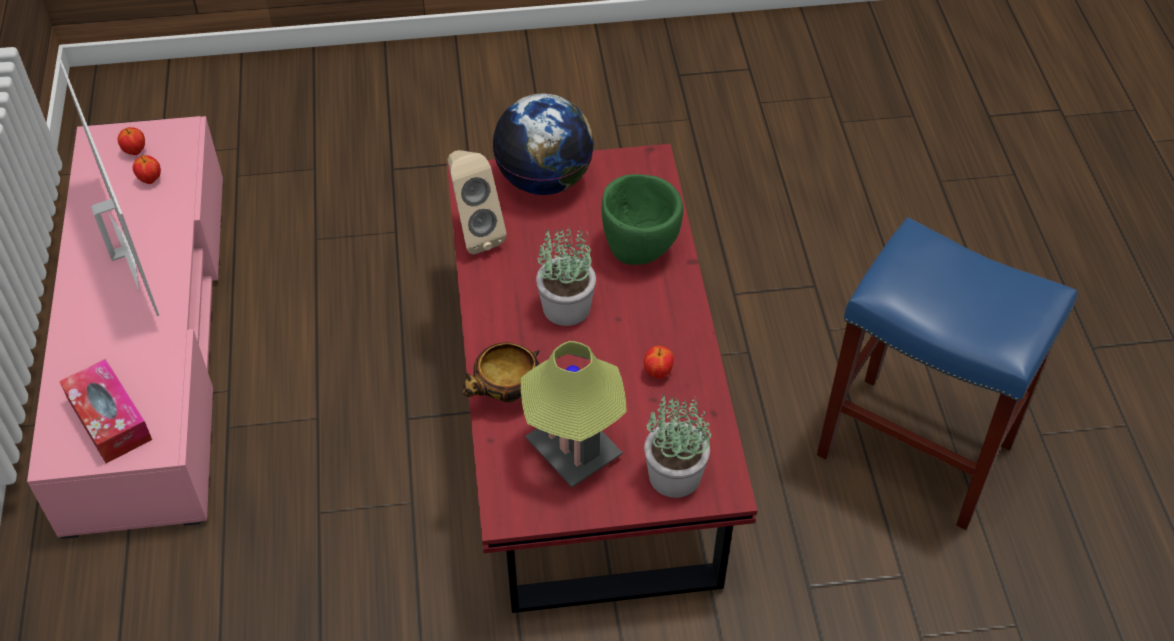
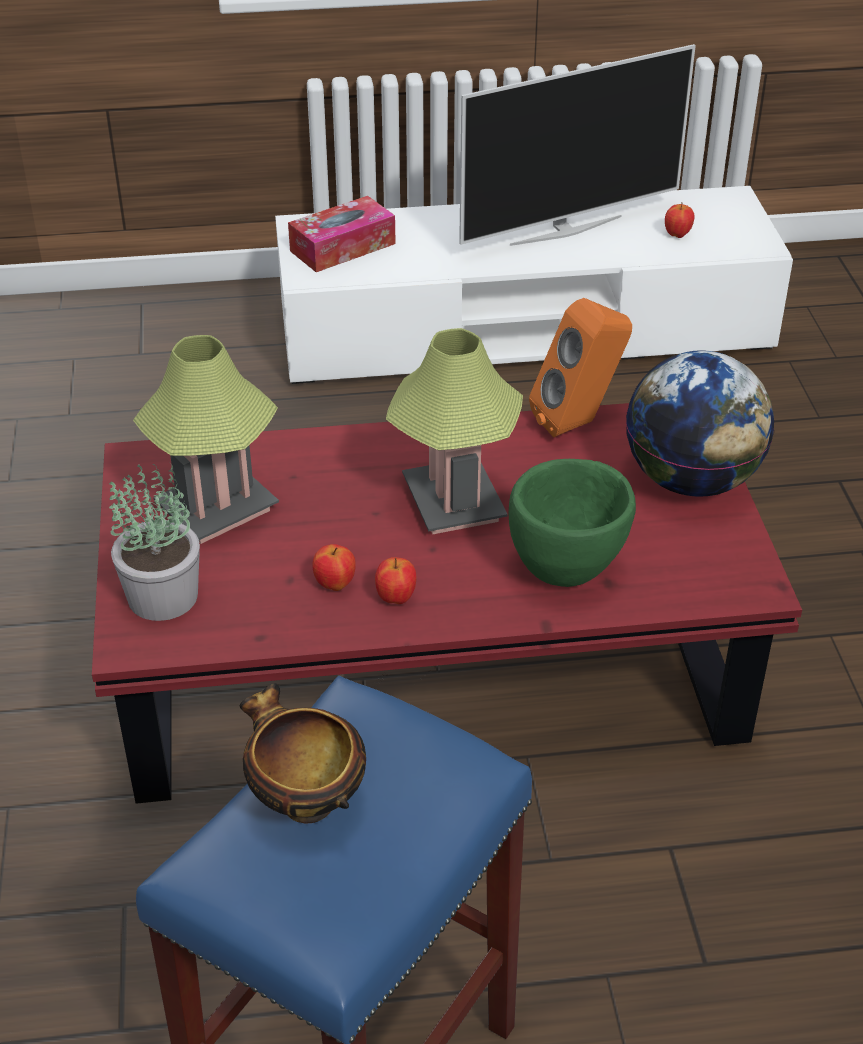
camera: 90 degrees right, 10 degrees down
(135, 151) = (720, 221): apple -> apple (396, 598)
(150, 343) = (524, 329): pink tv stand -> white tv stand
(474, 233) = (579, 423): beige speaker -> orange speaker
(506, 394) = (310, 454): bowl -> bowl (303, 801)
(567, 306) = (454, 502): potted plant -> table lamp

